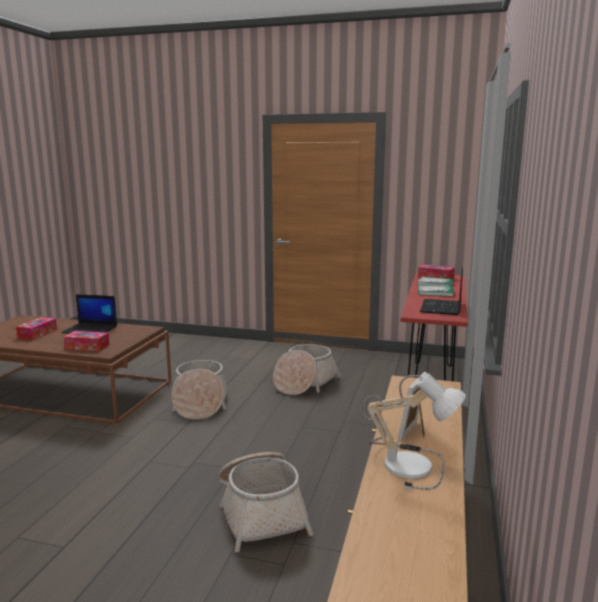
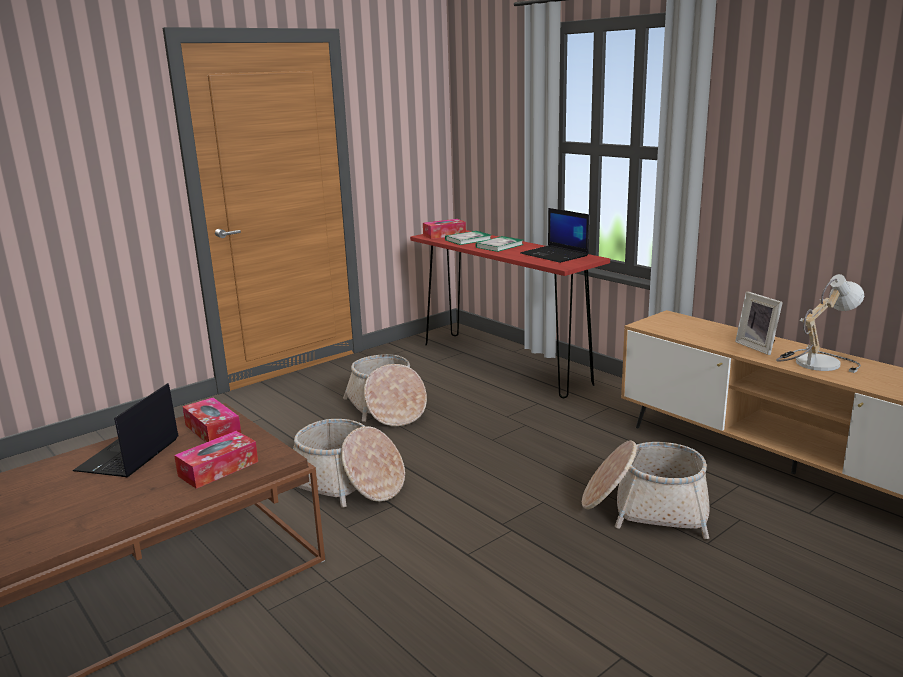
camera: 55 degrees left, 5 degrees up
(37, 333) = (52, 506): tissue box -> tissue box (213, 430)
(91, 329) = (129, 456): laptop -> laptop turned 150 degrees clockwise

